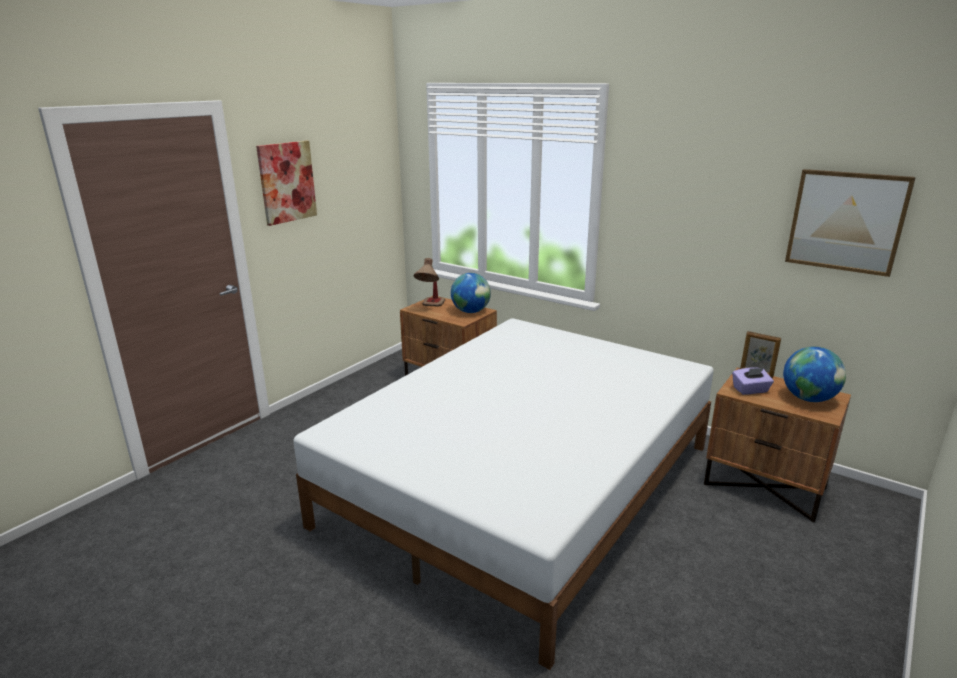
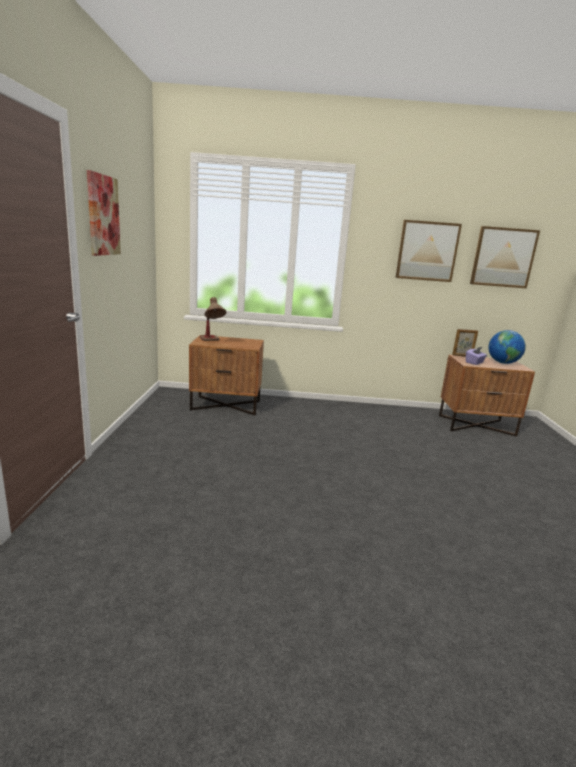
camera: 35 degrees left, 5 degrees down
(471, 311) = (247, 341): globe -> none
(523, 484) = (361, 454): white bed -> none
(714, 206) = (427, 251): none -> picture

